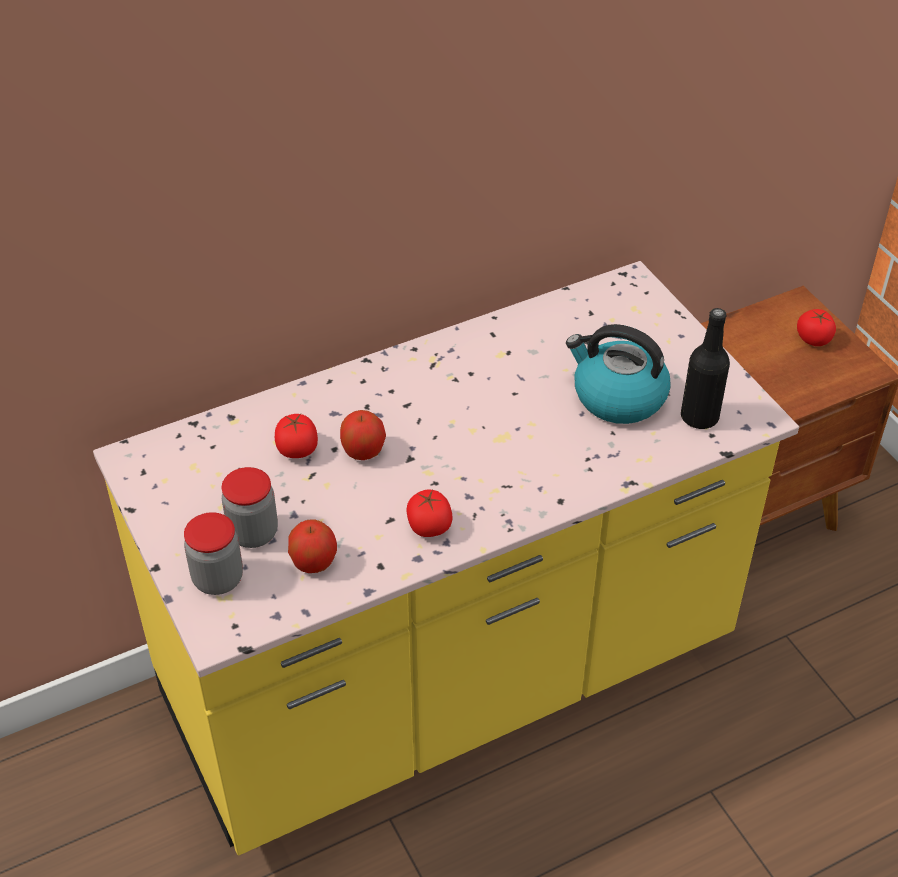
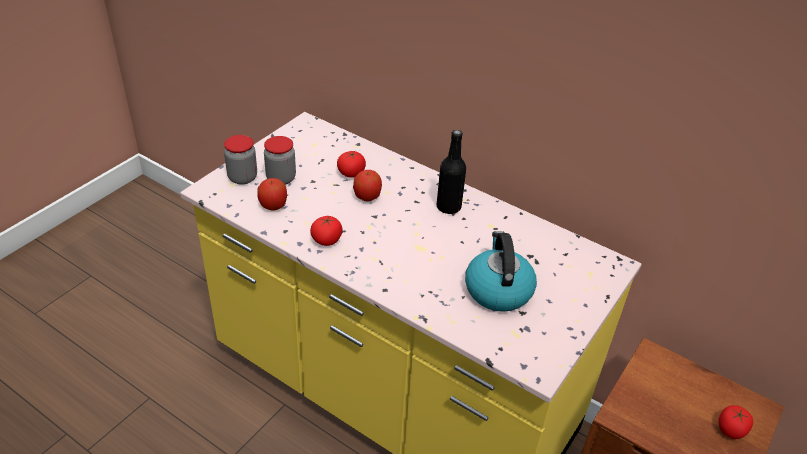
camera: 60 degrees right, 5 degrees down
(699, 417) = (512, 337): black bottle -> black bottle (448, 207)

